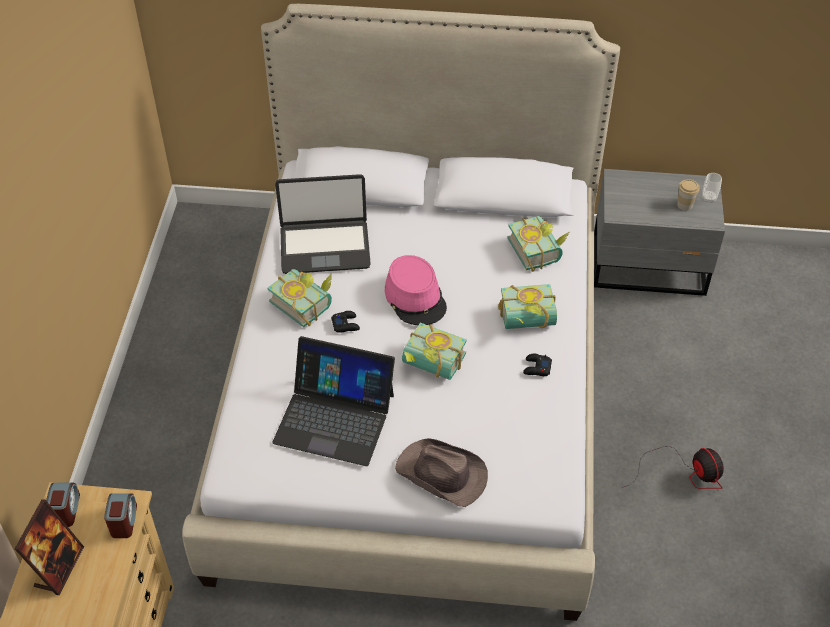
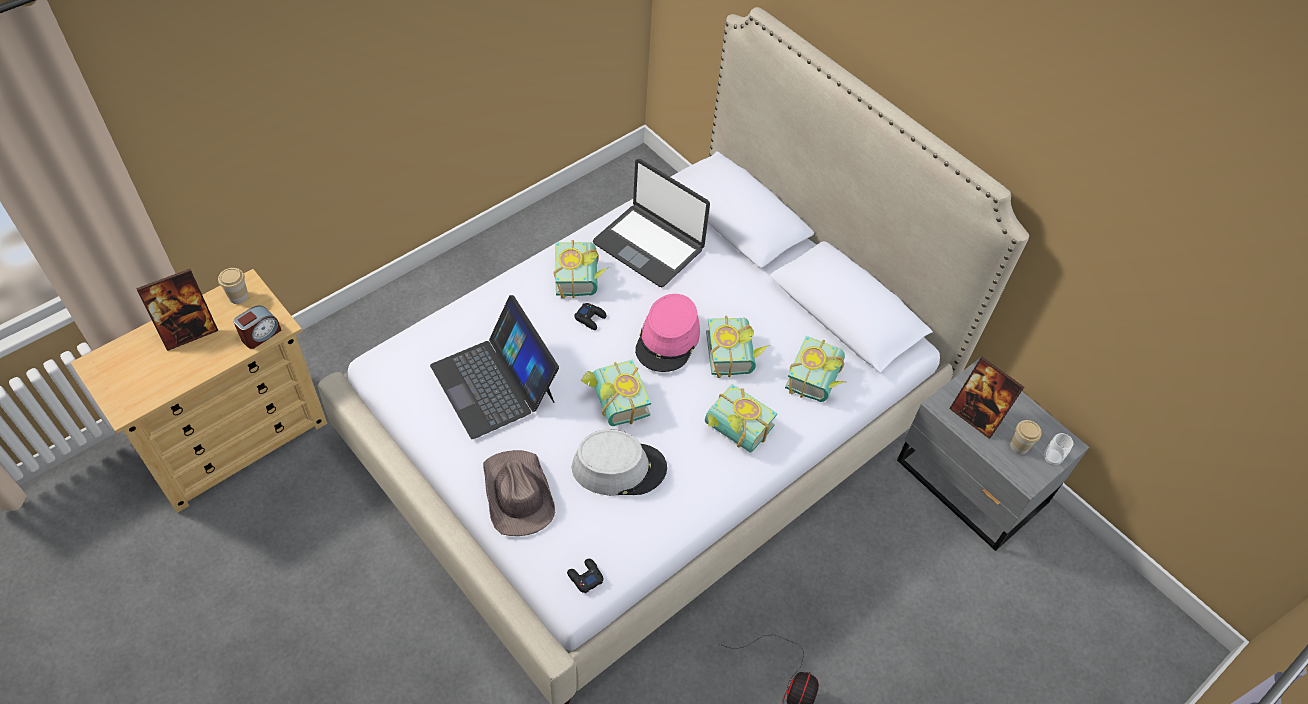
camera: 40 degrees right, 5 degrees up
(66, 510) = (238, 296): alarm clock -> cup
(469, 274) = (735, 355): none -> book
(485, 402) = (619, 467): none -> grey hat
(536, 368) = (694, 475): black game controller -> black game controller (585, 577)
(642, 206) = (975, 417): none -> picture frame

